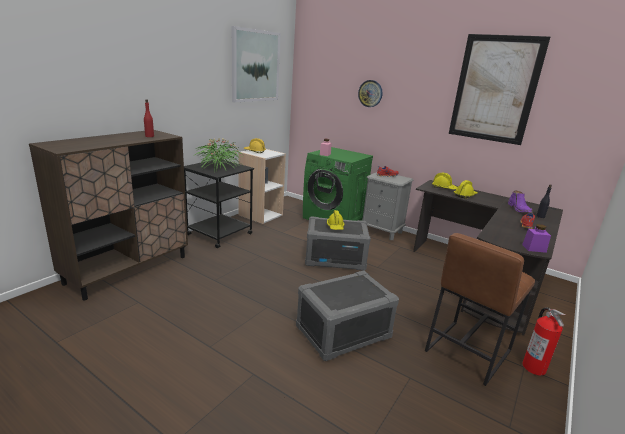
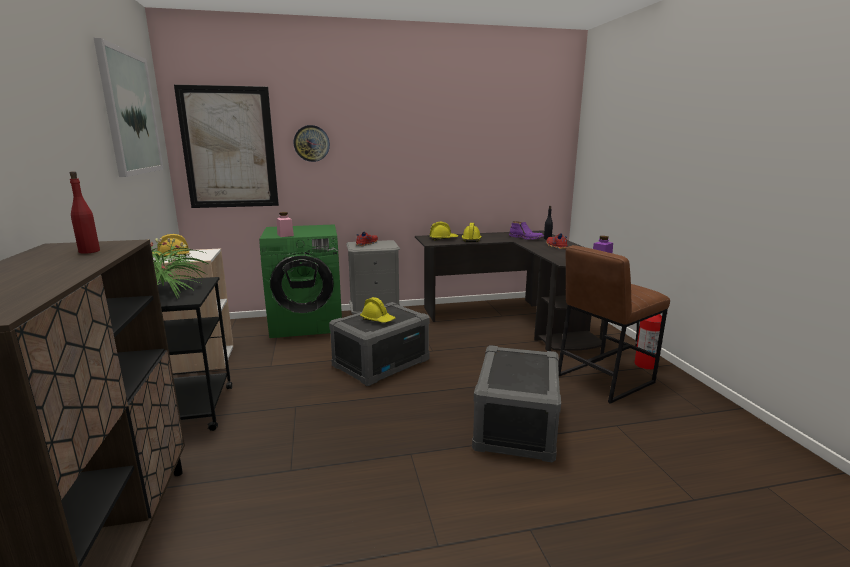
camera: 45 degrees left, 5 degrees down
(467, 351) = (604, 379): brown chair -> brown chair turned 60 degrees clockwise
(494, 89) = (460, 122): picture -> picture (229, 148)

